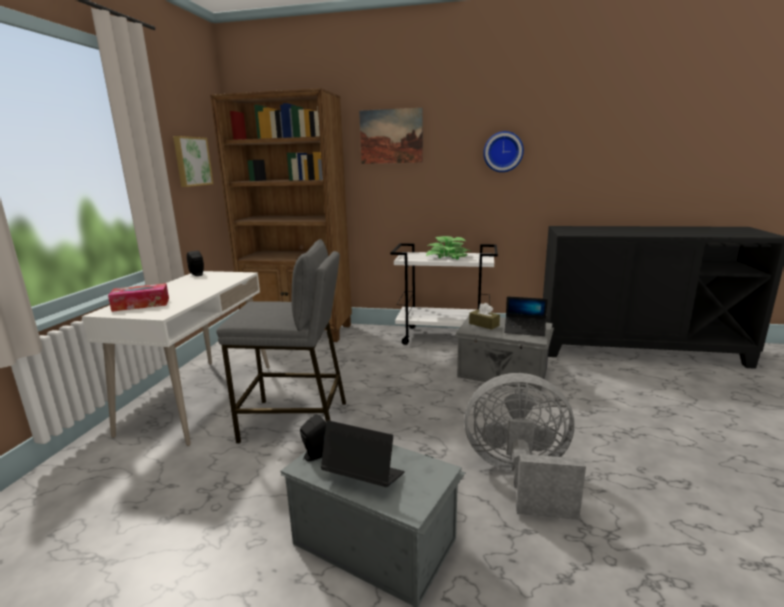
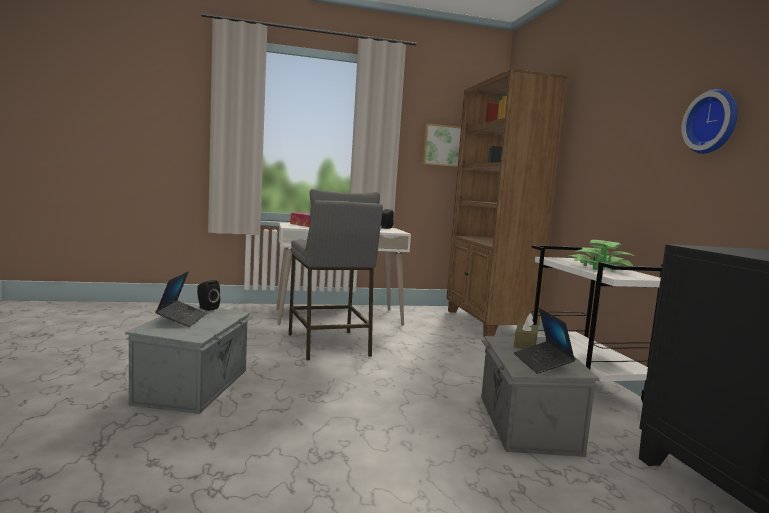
camera: 65 degrees right, 10 degrees down
(391, 136) = (601, 114): picture -> none
(520, 477) = (295, 439): grey fan -> none

